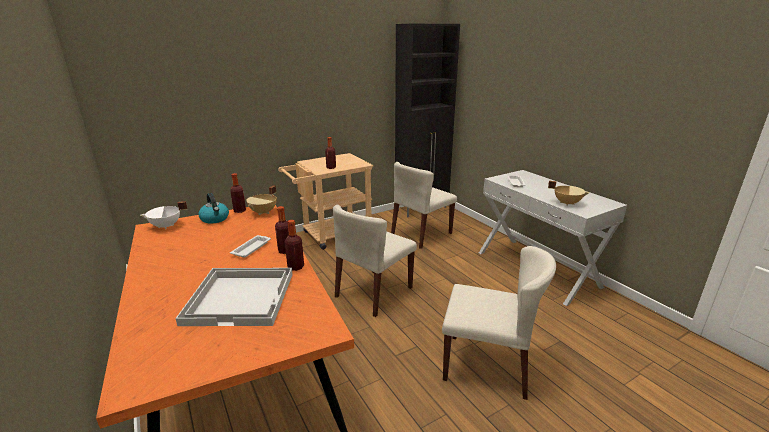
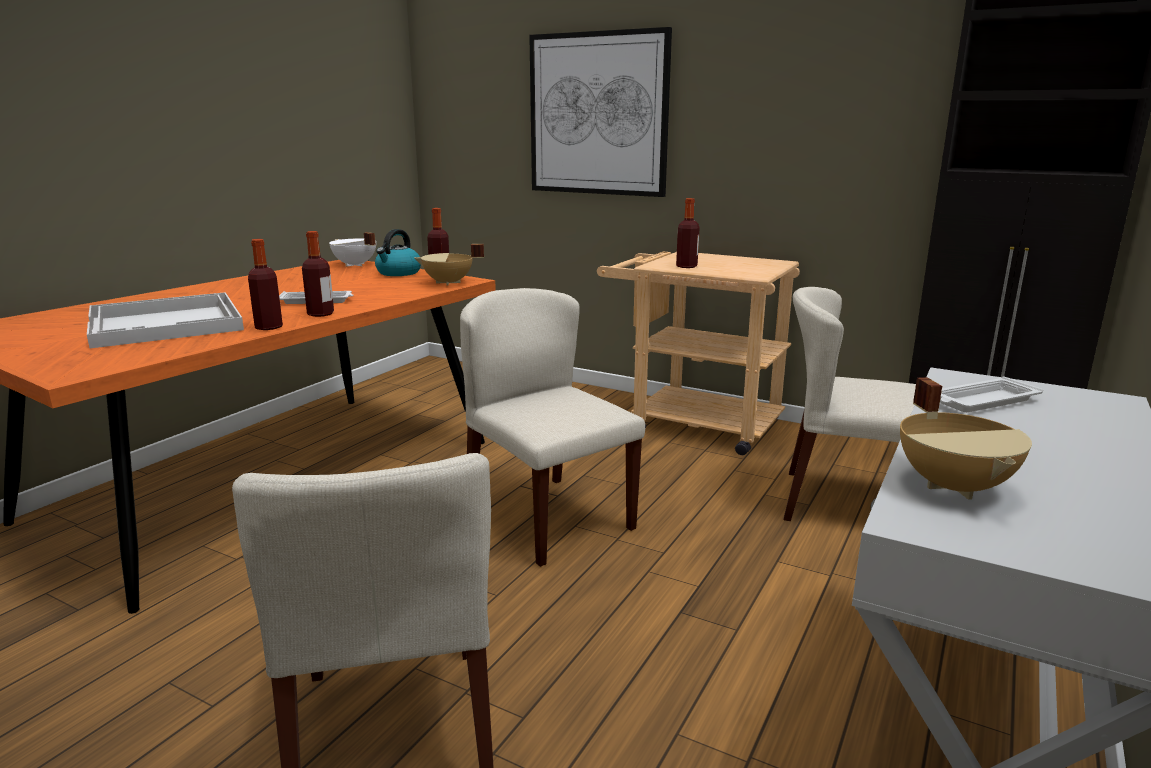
camera: 60 degrees right, 5 degrees down
(240, 100) = (598, 114): none -> picture
(374, 292) = (547, 518): beige chair -> beige chair turned 45 degrees clockwise

